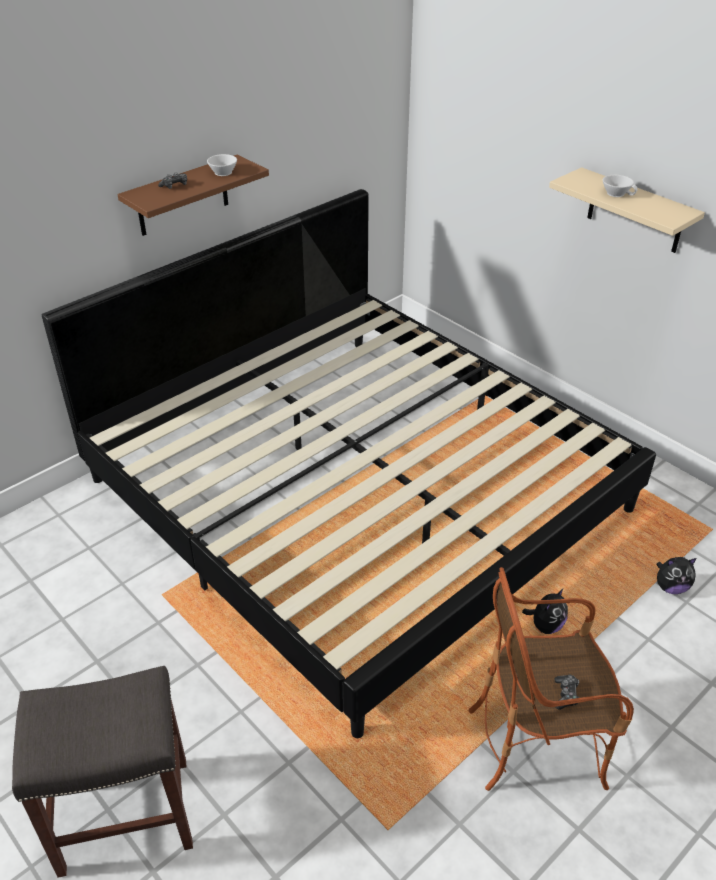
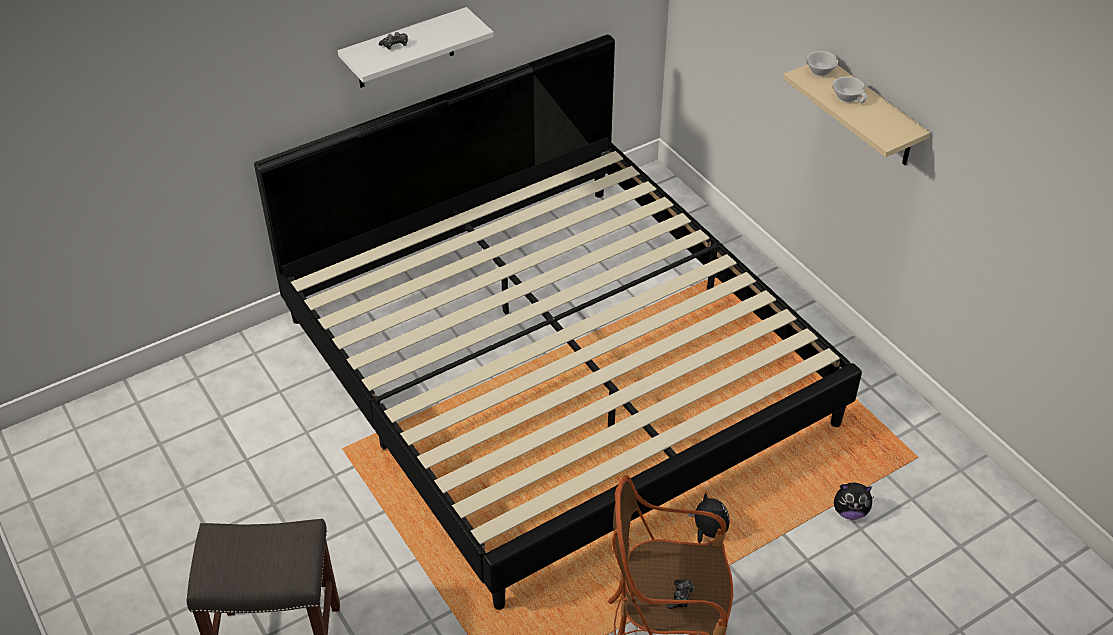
camera: 10 degrees right, 5 degrees up
(182, 196) = (405, 49): brown shelf -> white shelf
(222, 172) = (446, 30): white cup -> white cup (819, 70)
(545, 625) = (708, 532): plush toy -> plush toy turned 90 degrees counterclockwise

